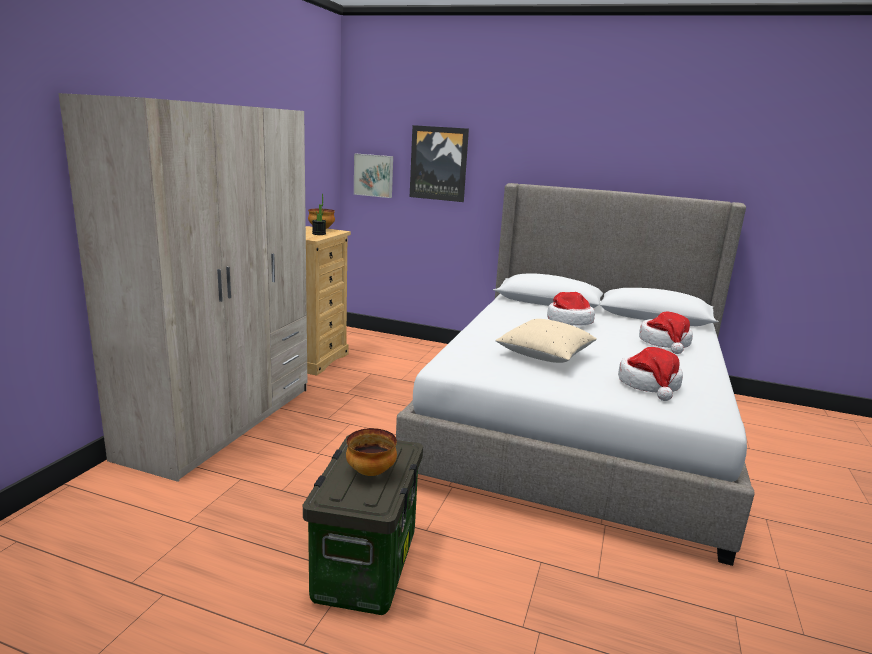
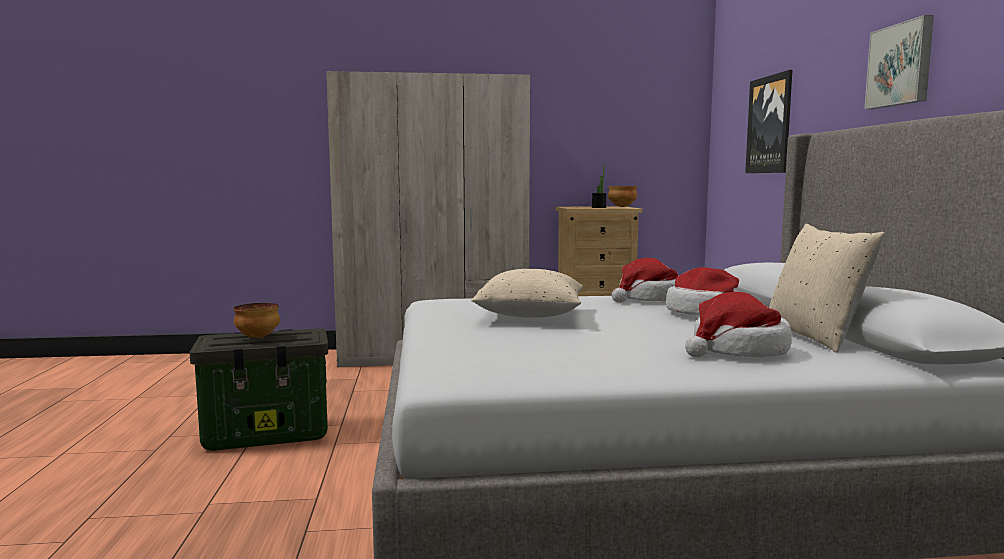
camera: 65 degrees right, 10 degrees down
(374, 175) = (727, 152): picture -> picture (901, 65)
(639, 322) = (815, 337): none -> beige pillow
(649, 384) = (512, 350): hat -> hat (649, 299)

